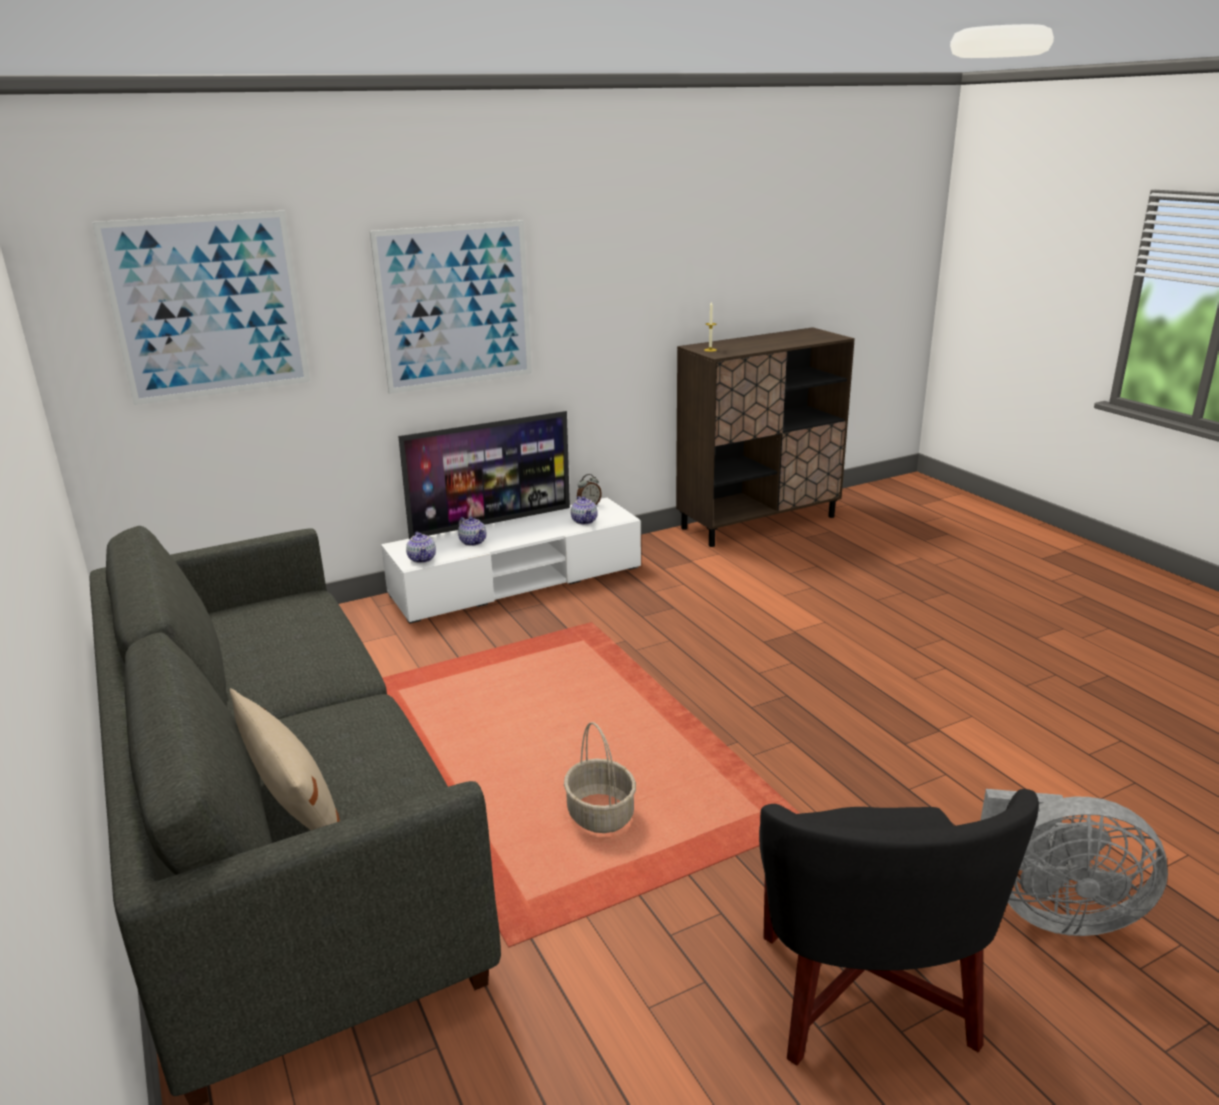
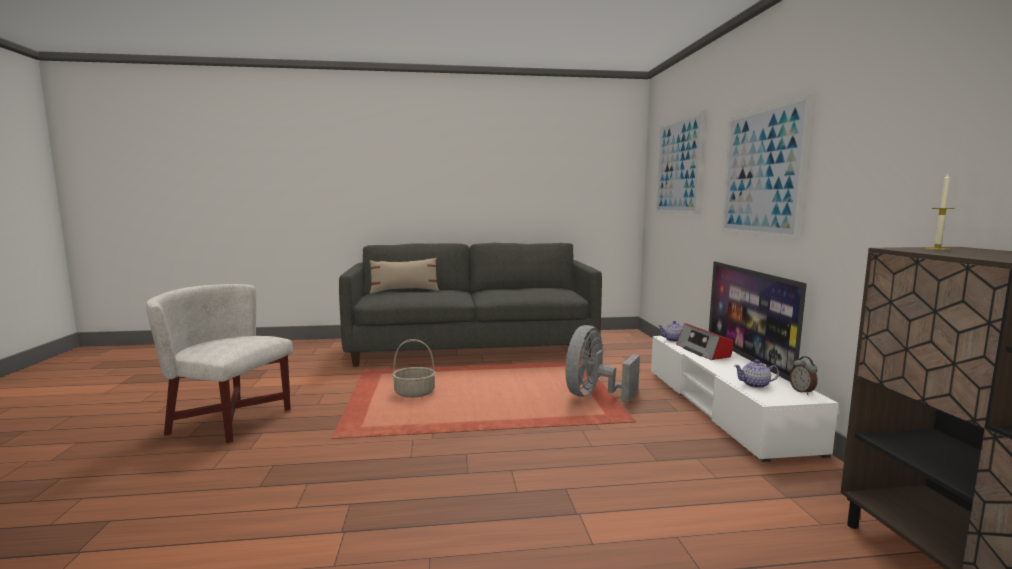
camera: 110 degrees right, 15 degrees down
(473, 542) = (703, 351): teapot -> radio
(863, 992) = (231, 420): black armchair -> white armchair
(1053, 911) = (154, 489): grey fan -> grey fan (593, 395)

